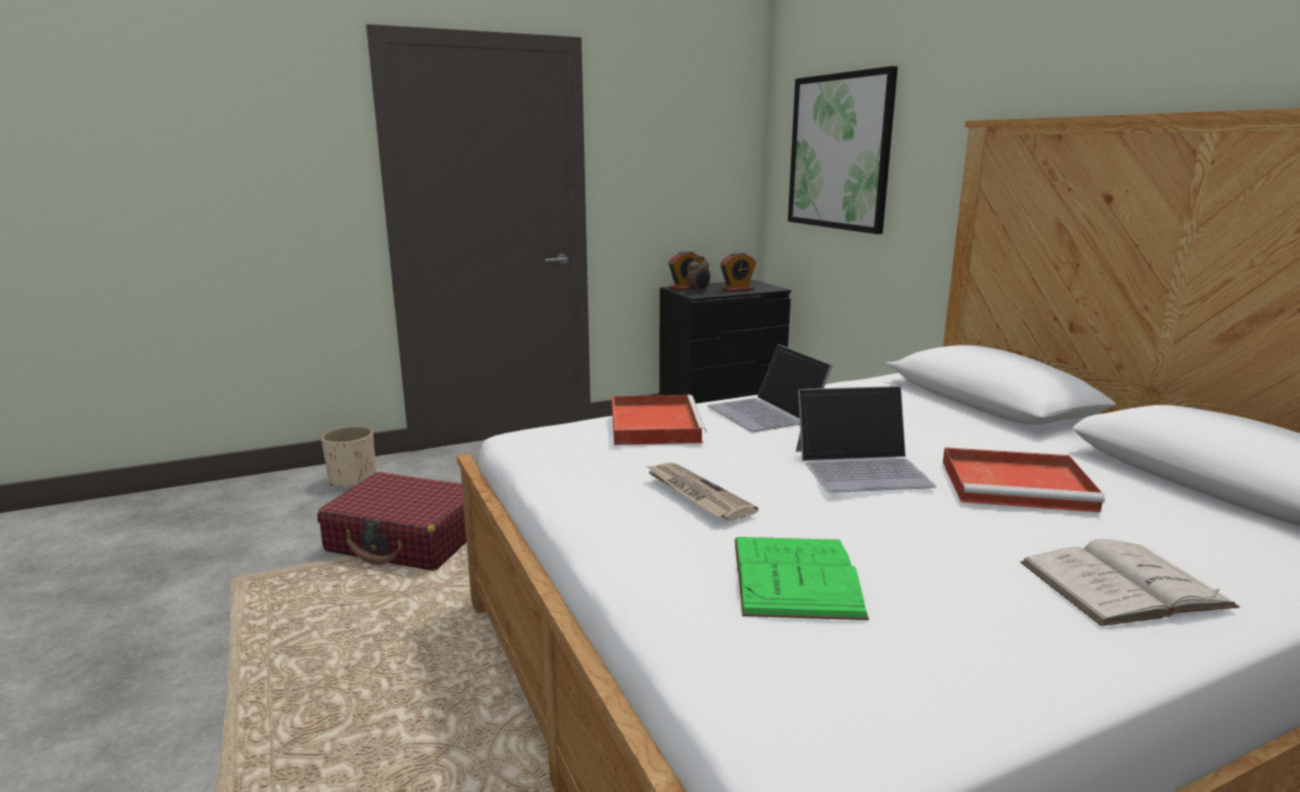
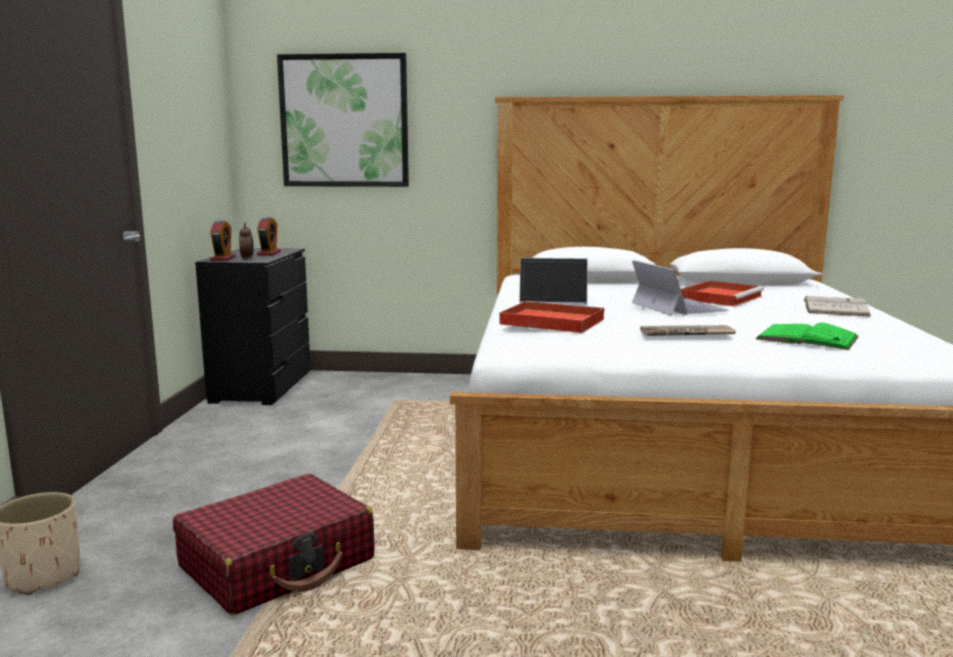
camera: 60 degrees left, 5 degrees down
(862, 467) = (677, 307): laptop -> laptop turned 45 degrees counterclockwise

